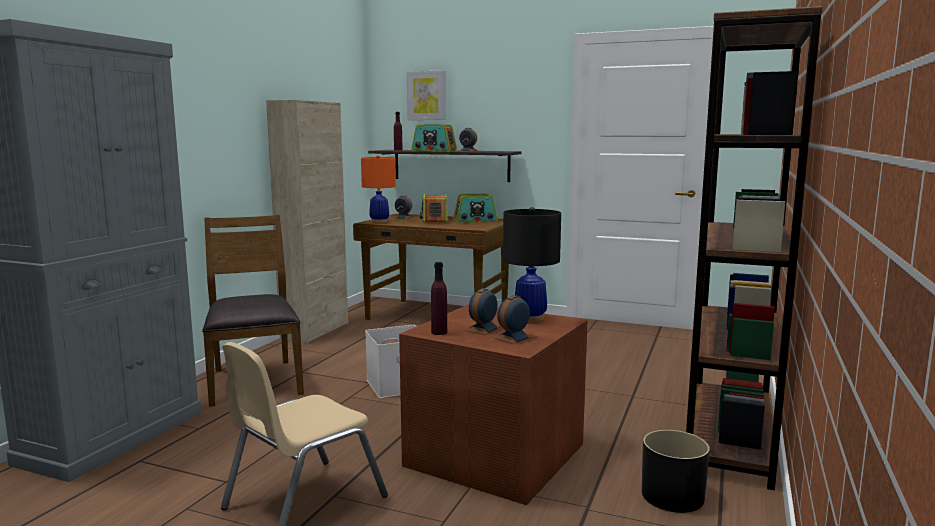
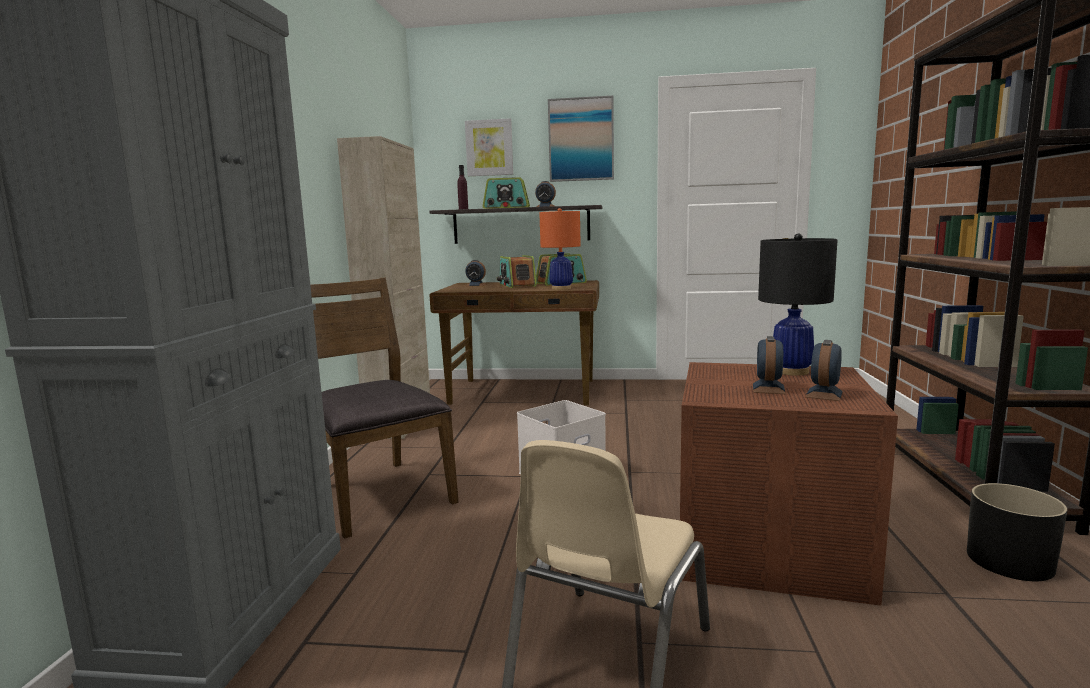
camera: 15 degrees left, 0 degrees up
(379, 221) = (458, 289): orange table lamp -> orange table lamp (561, 288)
(439, 332) = (727, 398): purple bottle -> none
(504, 90) = (581, 139): none -> picture

